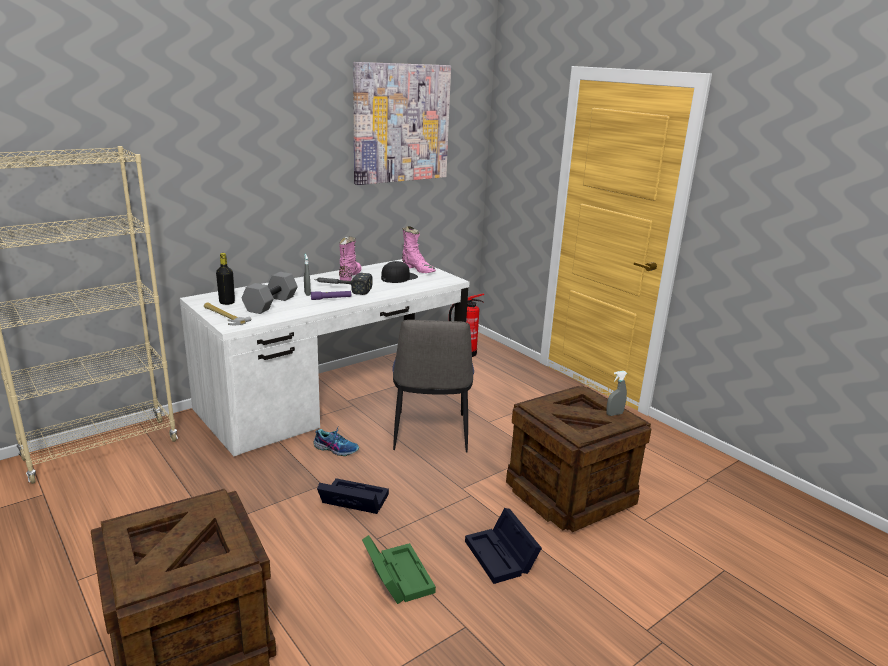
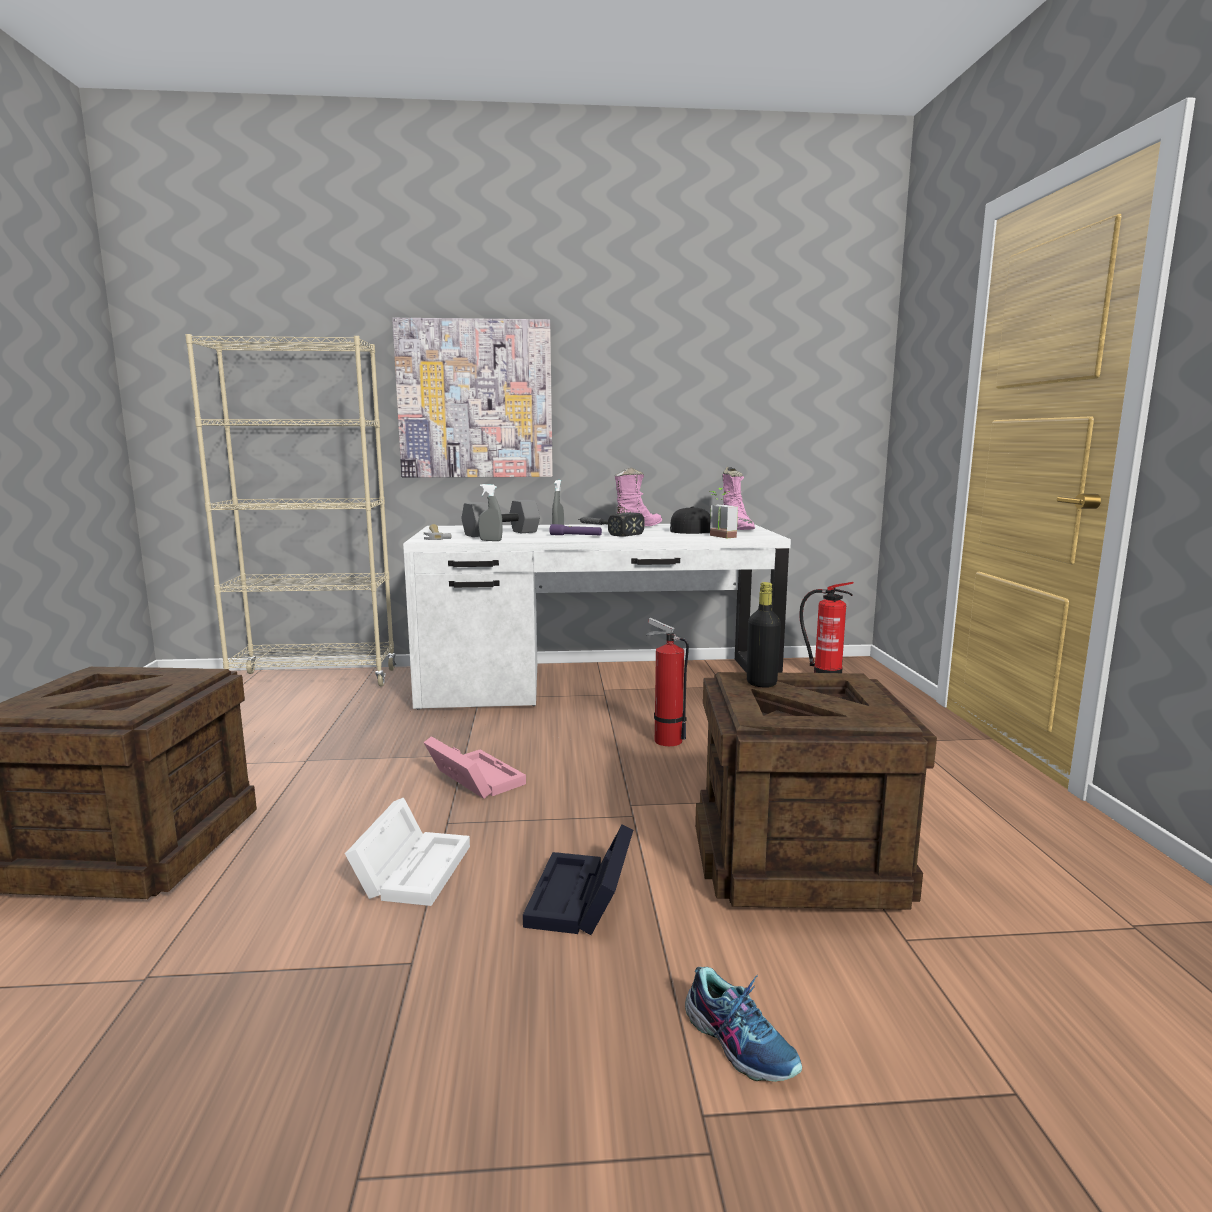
camera: 35 degrees right, 10 degrees down
(227, 302) = (461, 530): black bottle -> black bottle (761, 683)
(336, 449) = (527, 727): shoe -> shoe (740, 1042)
(351, 501) = (473, 779): black storage box -> pink storage box
(396, 575) = (413, 868): green storage box -> white storage box
(401, 123) = (739, 334): picture -> picture (475, 400)
(425, 285) = (718, 537): none -> potted plant
(430, 433) = (664, 740): chair -> fire extinguisher
(614, 414) = (868, 709): grey spray bottle -> grey spray bottle (490, 540)

